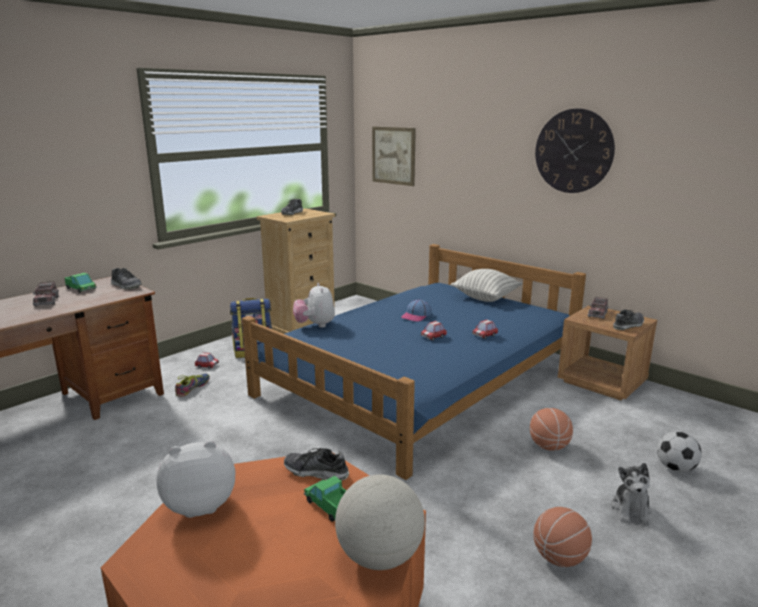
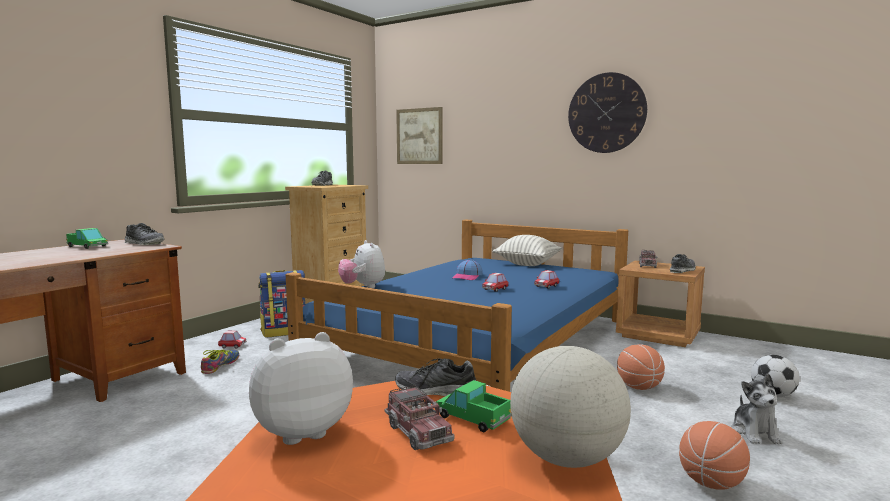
camera: 10 degrees left, 10 degrees down
(47, 301) = (45, 254): toy truck -> toy truck (418, 432)

